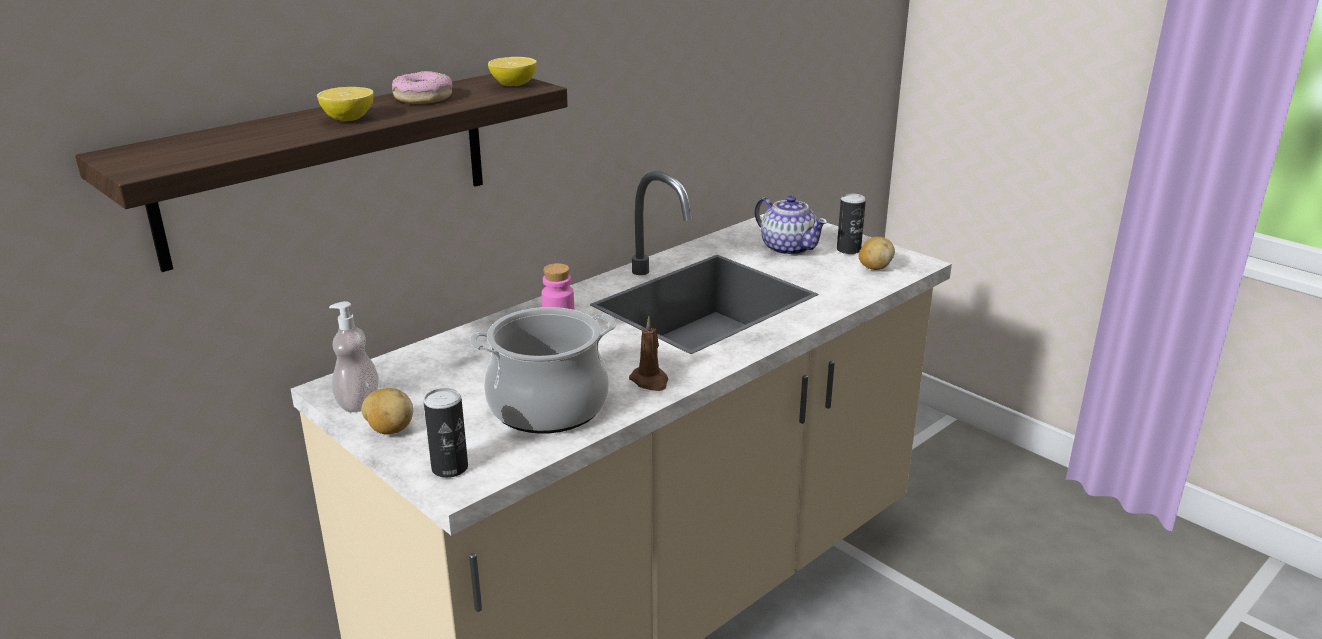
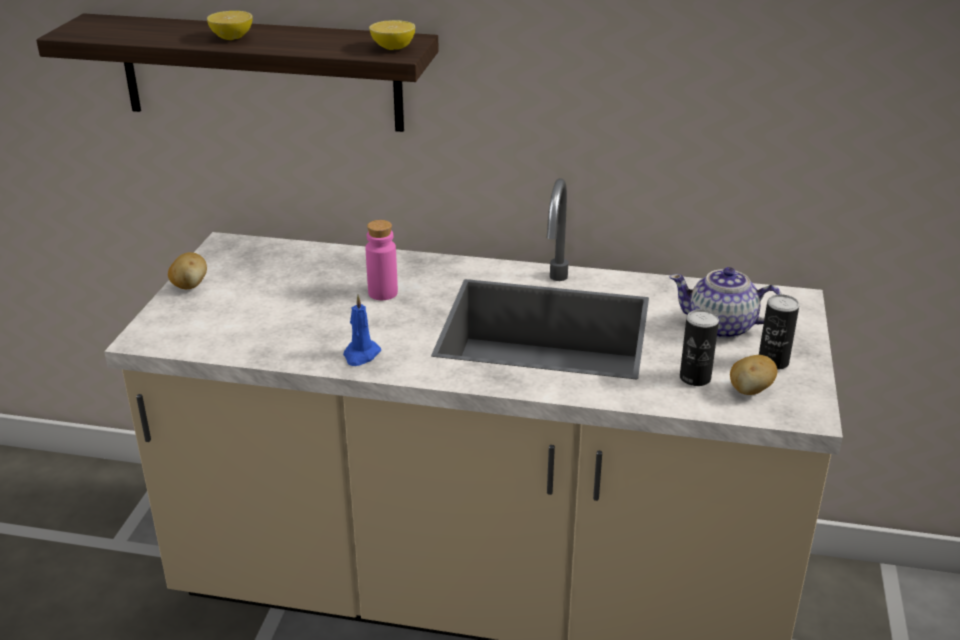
camera: 55 degrees right, 5 degrees up
(358, 403) = (214, 260): soap dispenser -> none
(423, 98) = (314, 38): donut -> none
(450, 468) = (160, 327): can -> can (695, 378)
(548, 406) = (277, 328): cooking pot -> none
(650, 381) = (361, 355): brown candle -> blue candle
(788, 248) = (722, 327): teapot -> teapot turned 90 degrees clockwise

